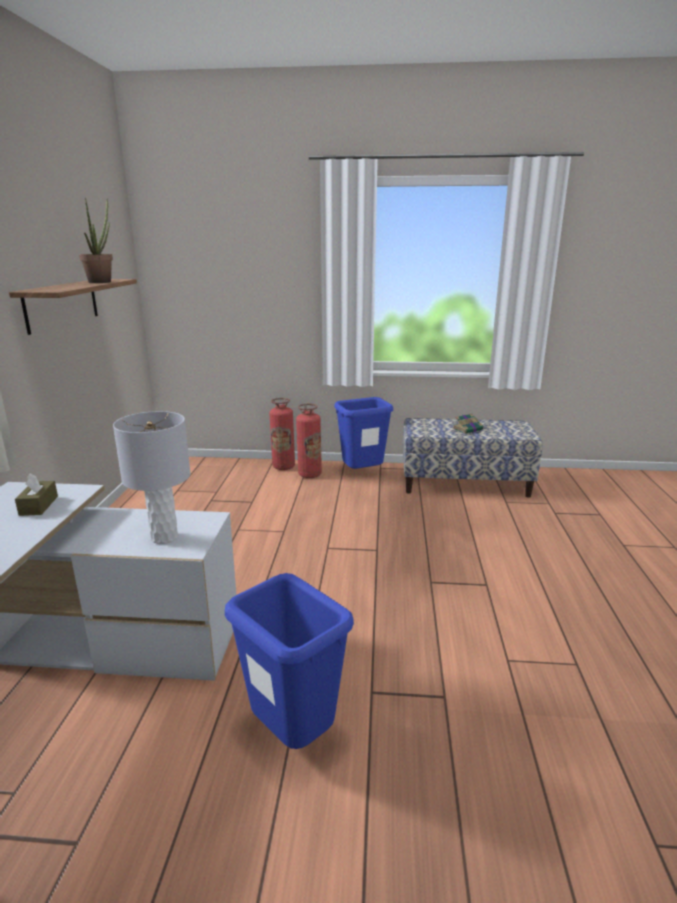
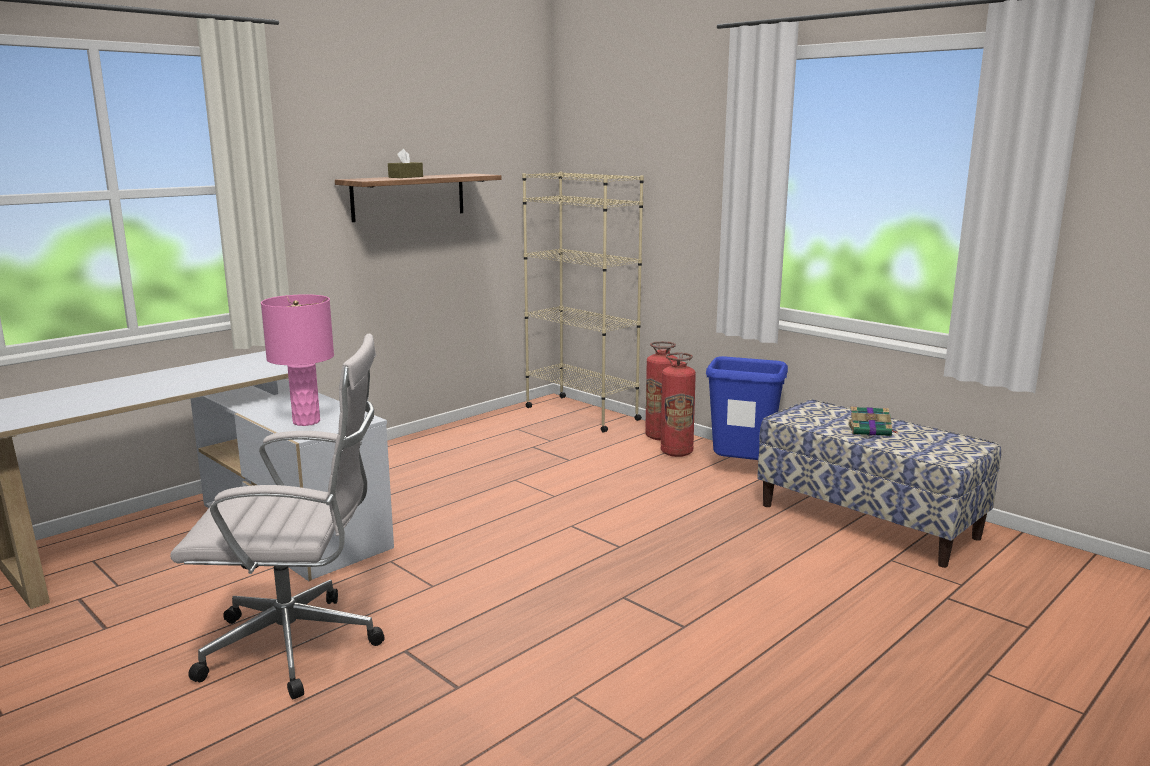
camera: 40 degrees right, 5 degrees down
(38, 505) = (249, 369): brown tissue box -> brown tissue box (406, 177)
(102, 282) = (452, 175): potted plant -> none
(164, 537) = (307, 421): grey table lamp -> pink table lamp
(206, 465) = (581, 413): none -> beige bookcase
(294, 737) = (299, 646): blue trash can -> white office chair

